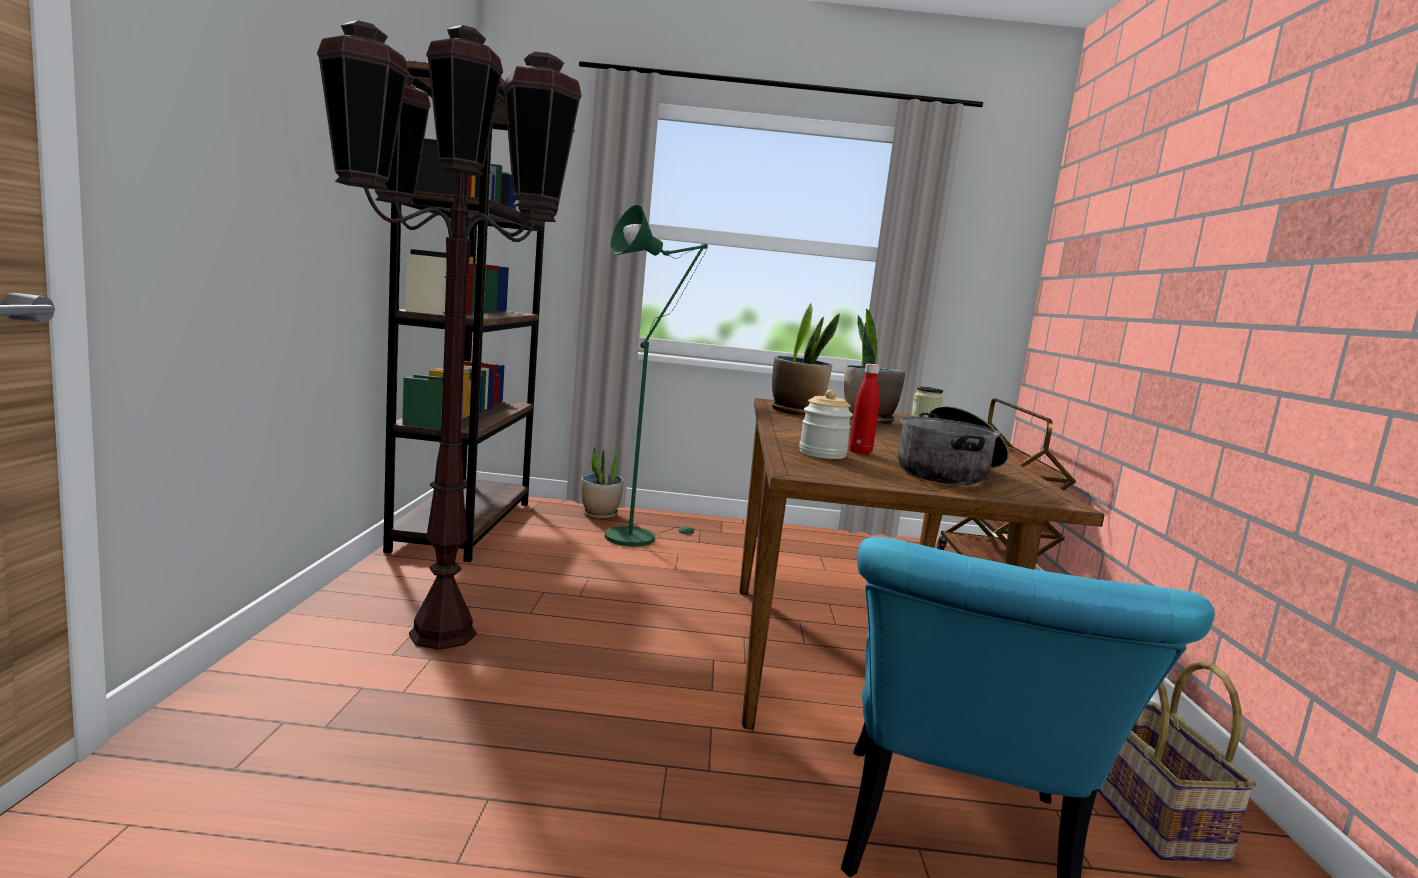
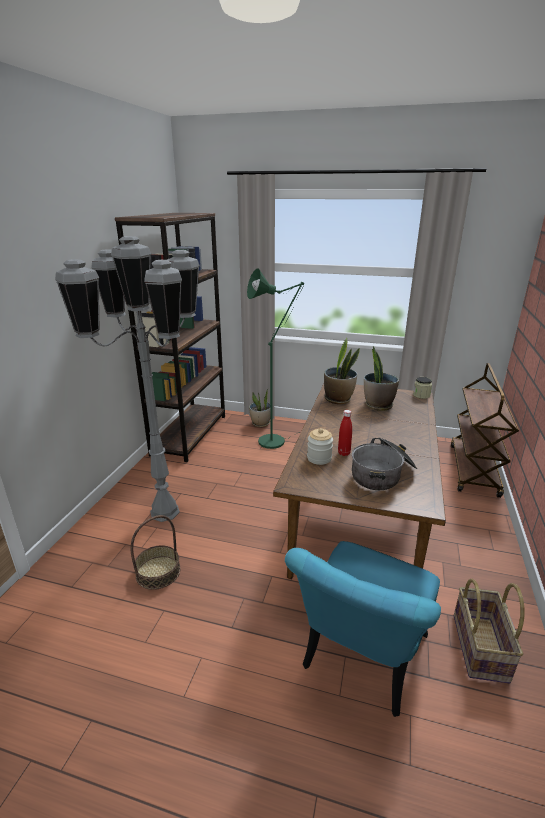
camera: 15 degrees right, 15 degrees up
(443, 633) = (165, 511): brown floor lamp -> grey floor lamp
(454, 732) = (158, 572): none -> basket

